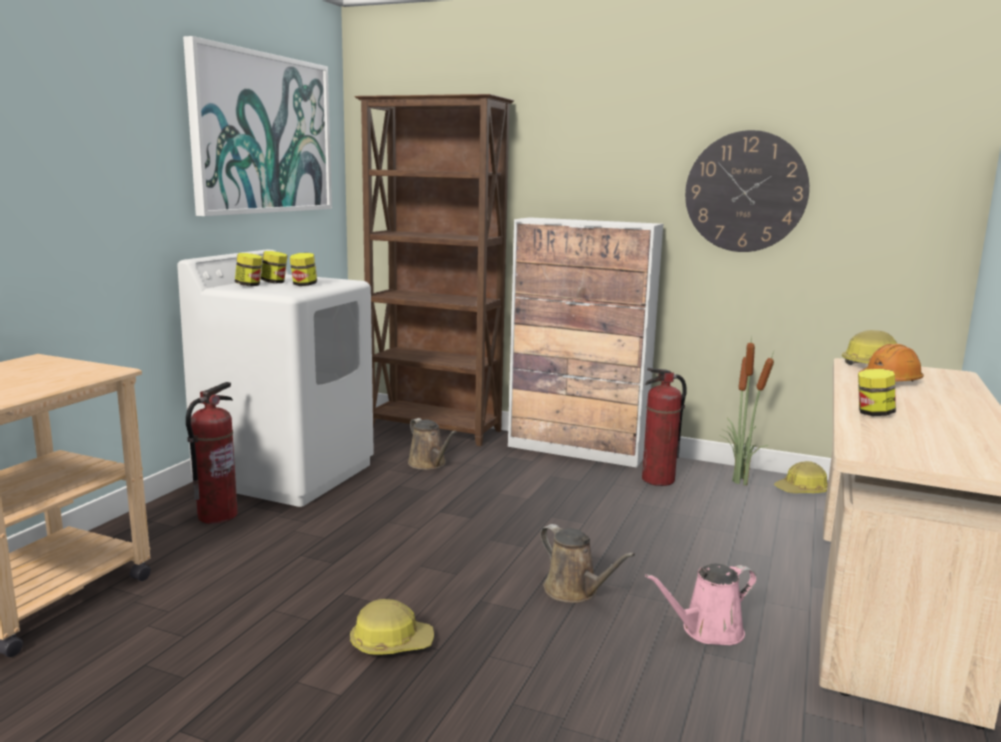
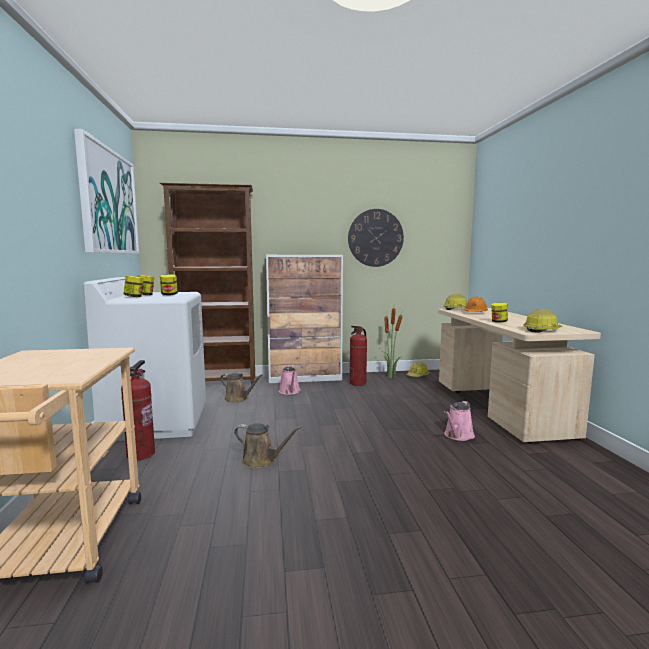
camera: 30 degrees left, 5 degrees down
(391, 643) = (337, 485): hard hat -> hard hat (542, 330)
(521, 469) = (290, 391): none -> pink watering can
(574, 591) = (387, 436): brown watering can -> brown watering can (261, 461)

